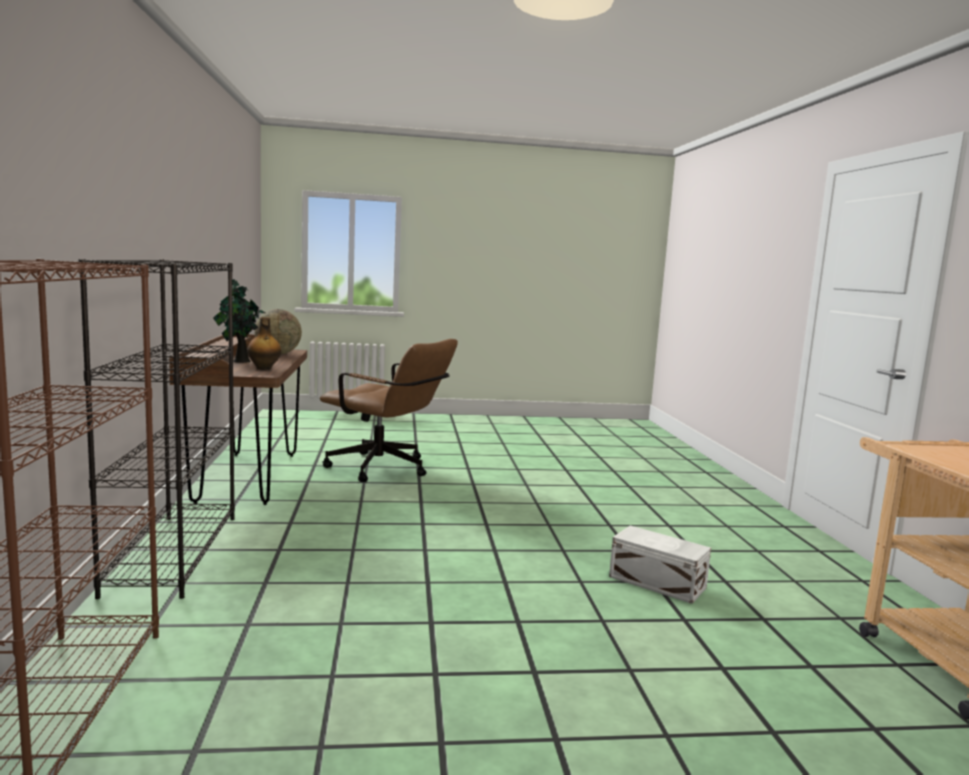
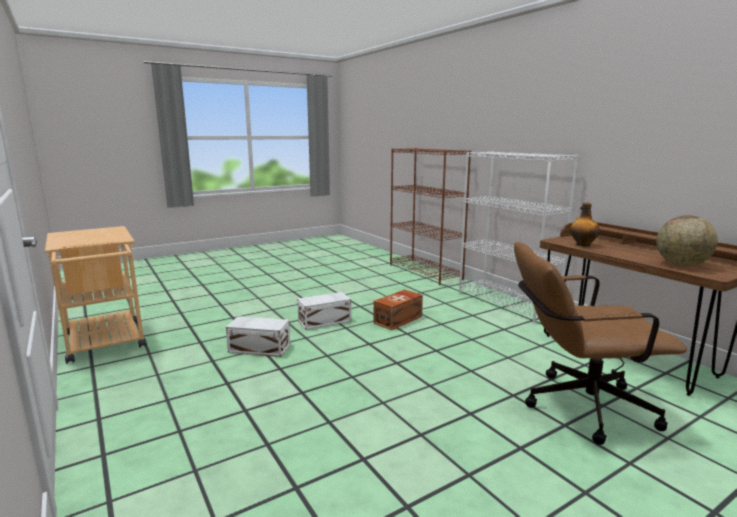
camera: 155 degrees right, 5 degrees up
(173, 552) = (507, 303): black bookcase -> white bookcase
(240, 361) = (633, 248): potted plant -> none
(403, 572) = (399, 320): none -> brown storage box
(529, 603) = (325, 321): none -> white storage box

